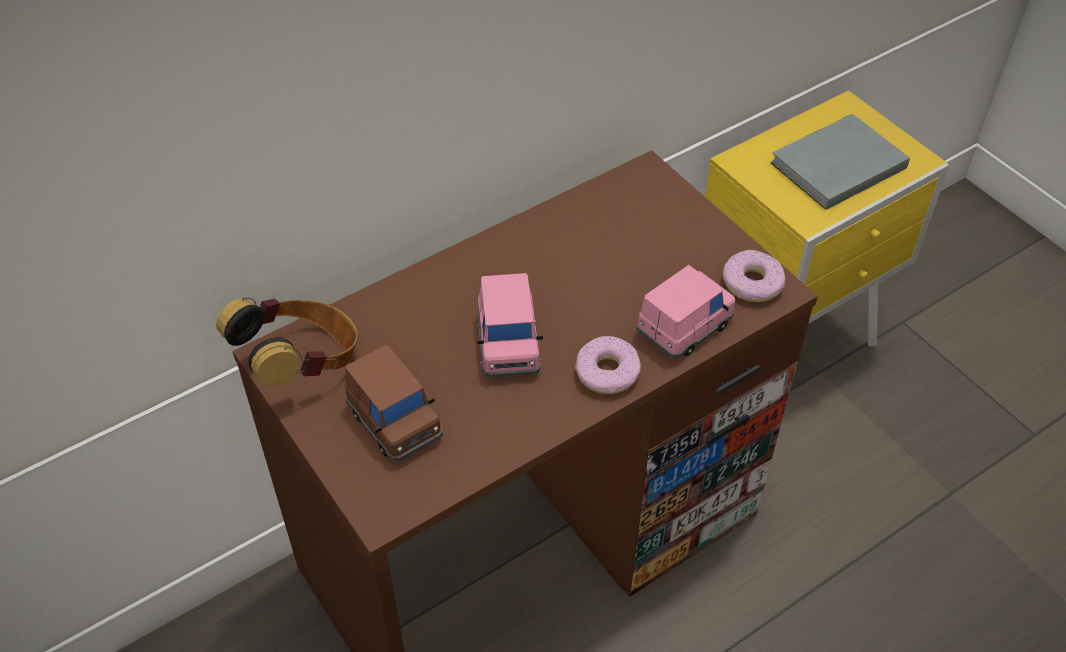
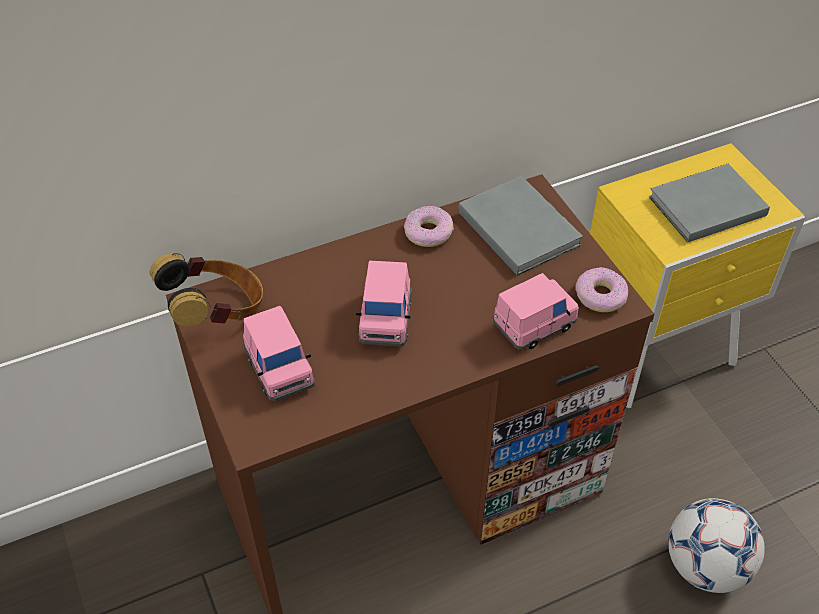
camera: 10 degrees right, 0 degrees up
(395, 422) = (280, 370): brown toy car -> pink toy car
(608, 372) = (461, 353): donut -> donut (428, 232)
(639, 214) = (518, 226): none -> grey book
(889, 580) = (705, 566): none -> football

